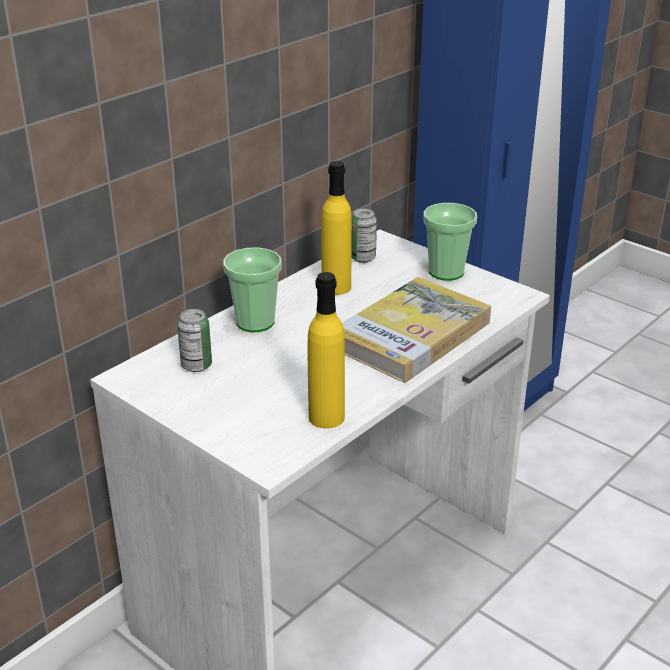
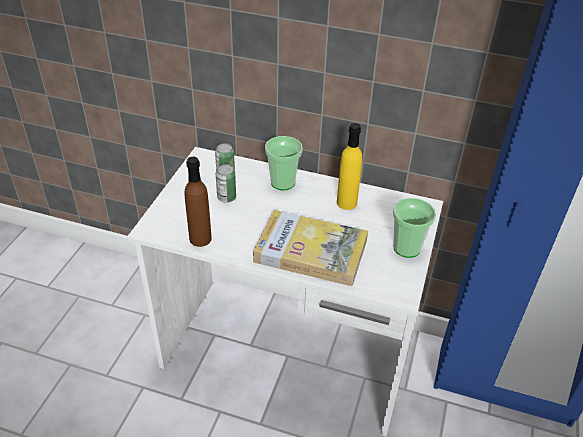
camera: 65 degrees right, 10 degrees up
(326, 417) = (200, 238): yellow bottle -> brown bottle
(362, 258) = (394, 204): can -> can (226, 197)

